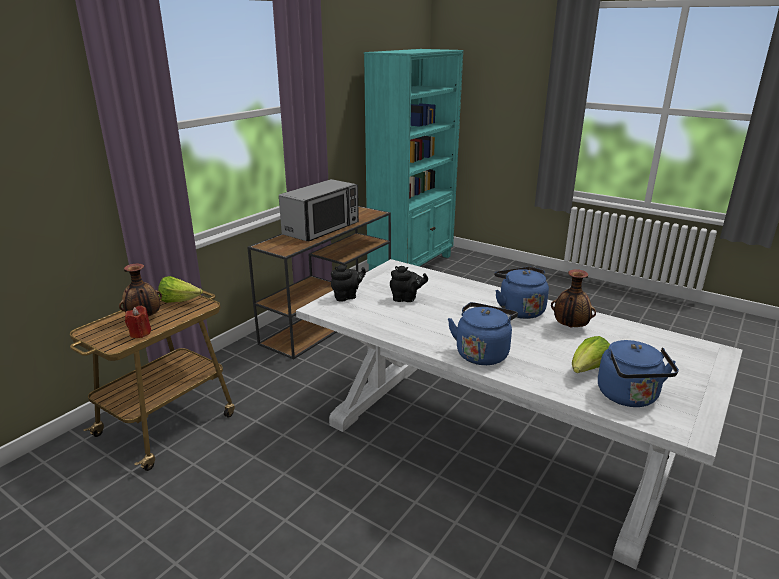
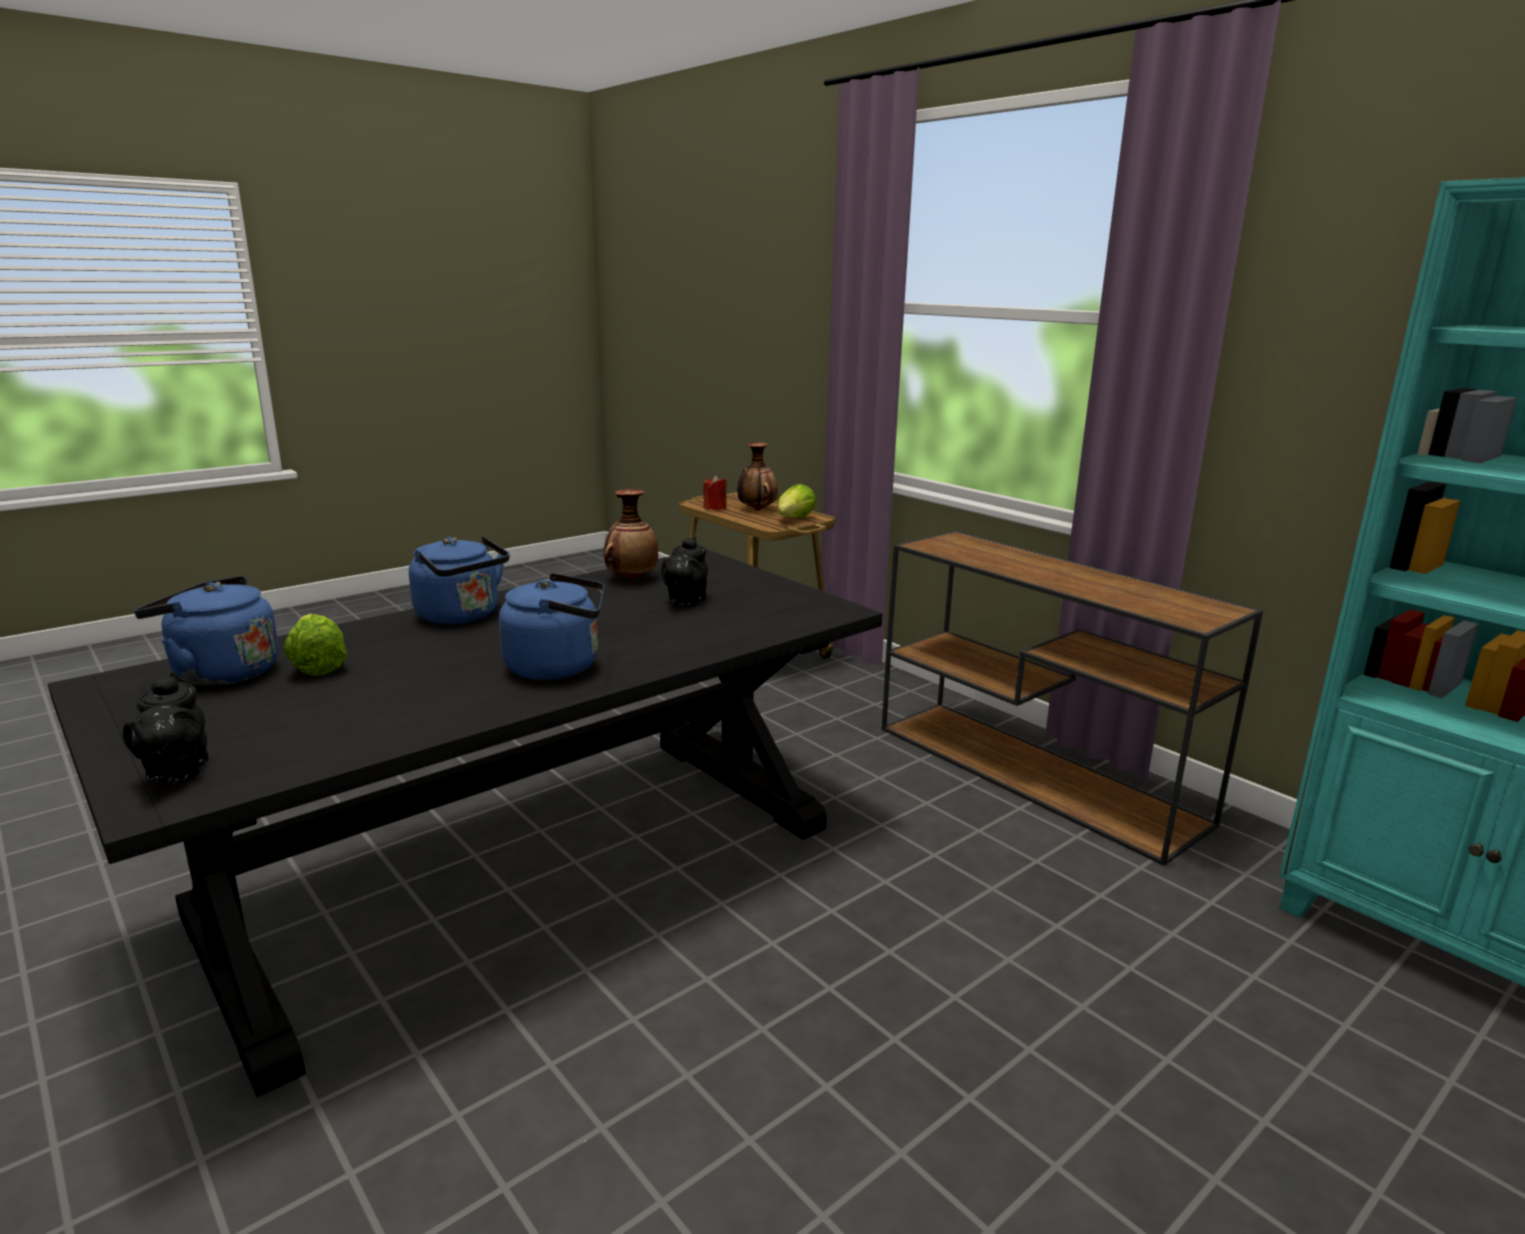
camera: 105 degrees right, 5 degrees down
(322, 229) = (1052, 571): microwave -> none
(347, 297) = (725, 572): black teapot -> black teapot (175, 772)
(492, 443) = (529, 867): white dining table -> black dining table
(570, 327) = (447, 691): vase -> vase (631, 578)

